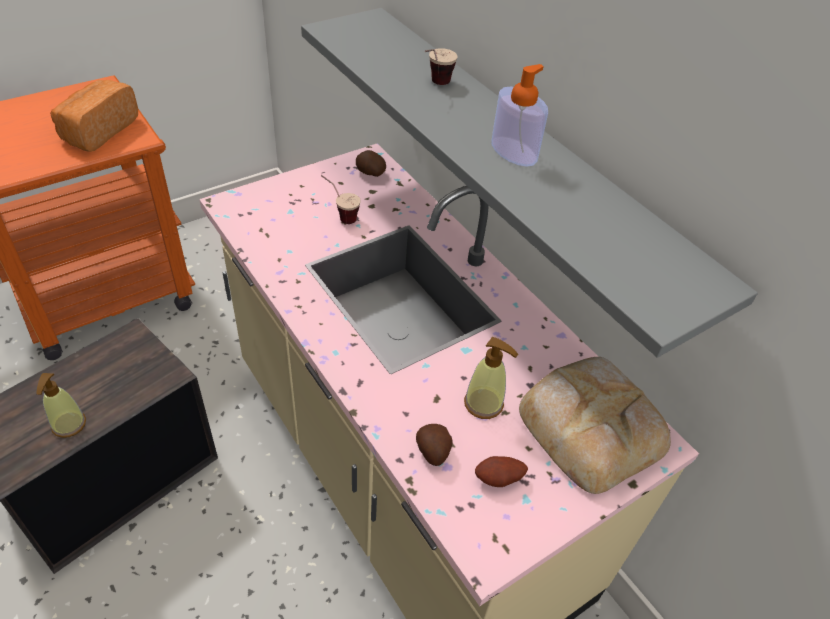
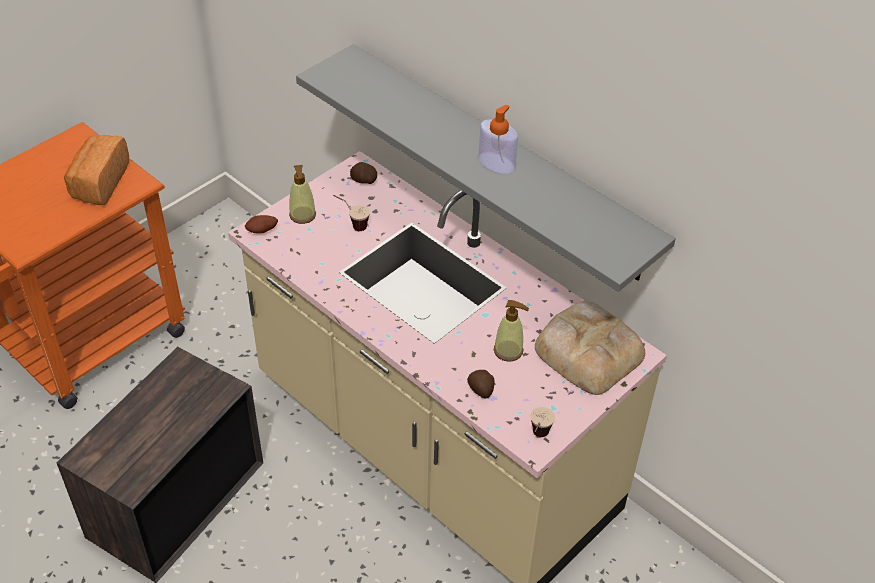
camera: 10 degrees left, 0 degrees up
(69, 425) = (160, 444): soap dispenser -> soap dispenser (302, 215)
(435, 85) = (422, 115): cup -> cup (538, 438)
(499, 479) = (532, 399): potato -> potato (262, 231)

